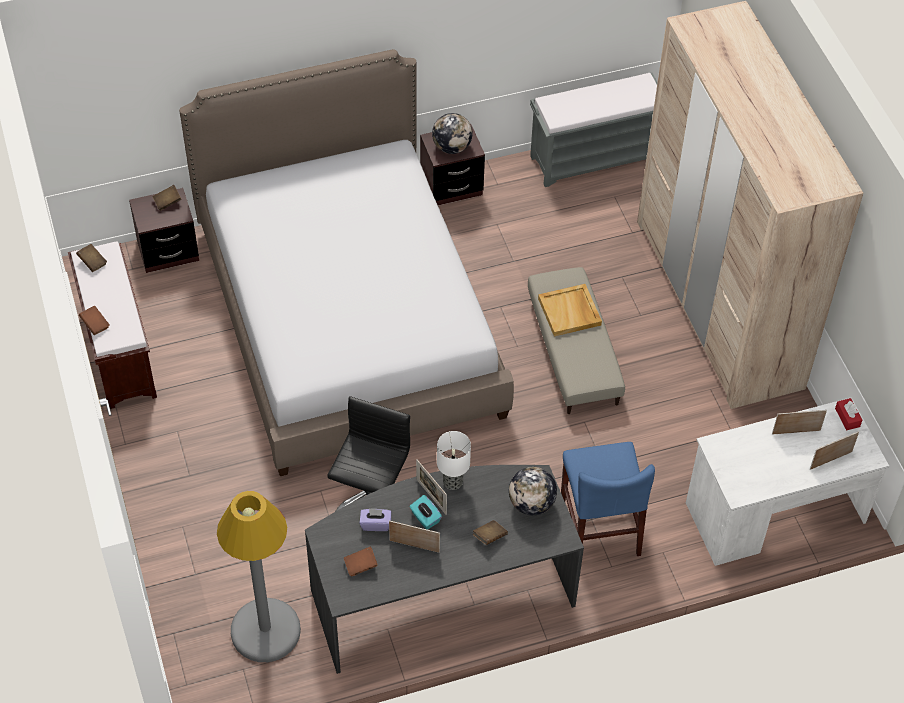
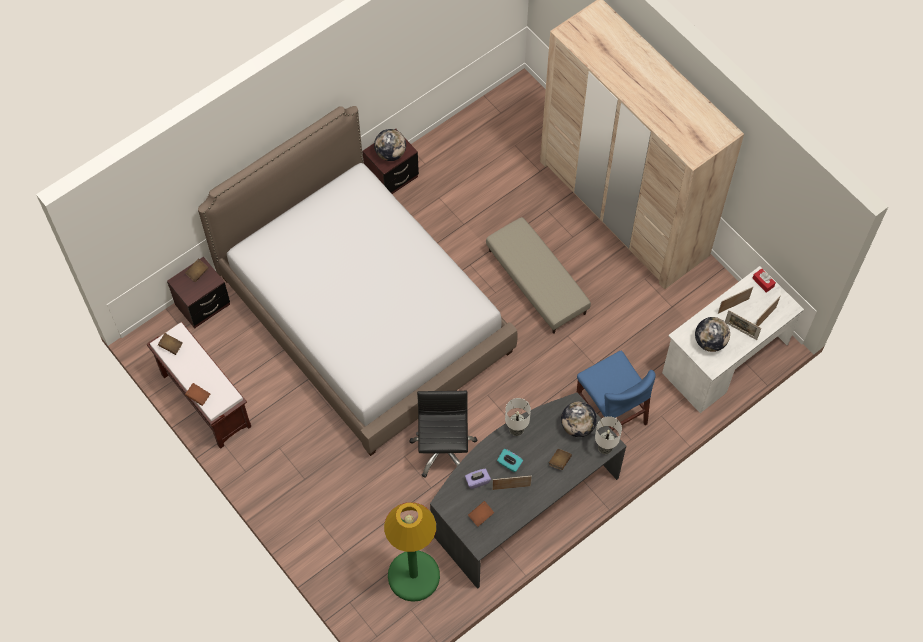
camera: 20 degrees left, 10 degrees up
(265, 630) = (413, 576): grey floor lamp -> green floor lamp
(431, 497) = (506, 446): picture frame -> picture frame (740, 331)
(555, 540) = (605, 447): none -> table lamp
(570, 312) = (528, 257): beige tray -> none
(594, 157) = (487, 117): grey bench -> none
(747, 463) = (710, 341): none -> globe

